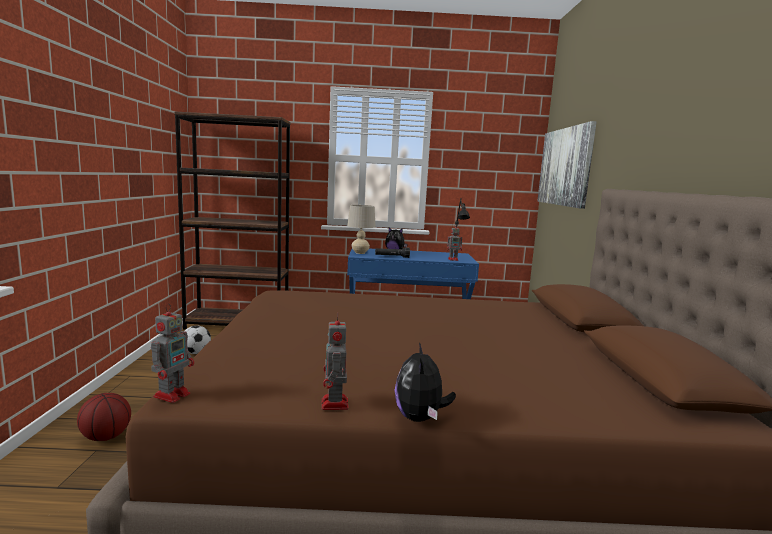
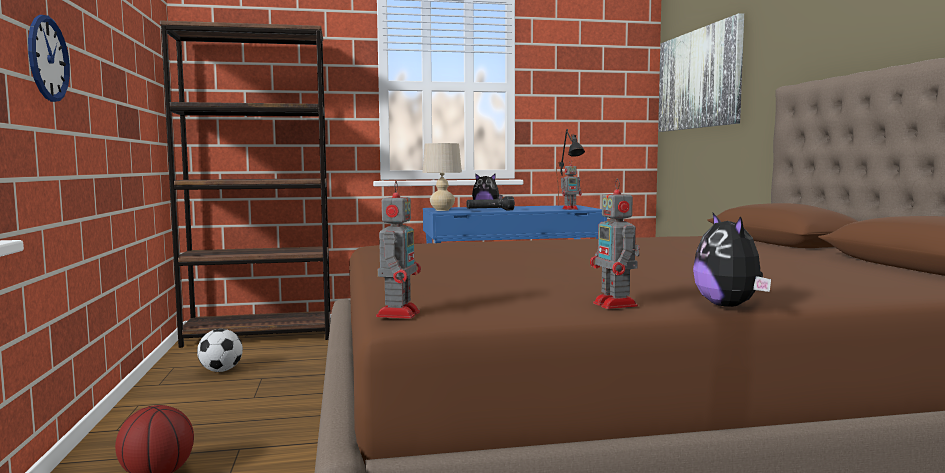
camera: 10 degrees left, 5 degrees down
(53, 157) = (48, 58): none -> wall clock

